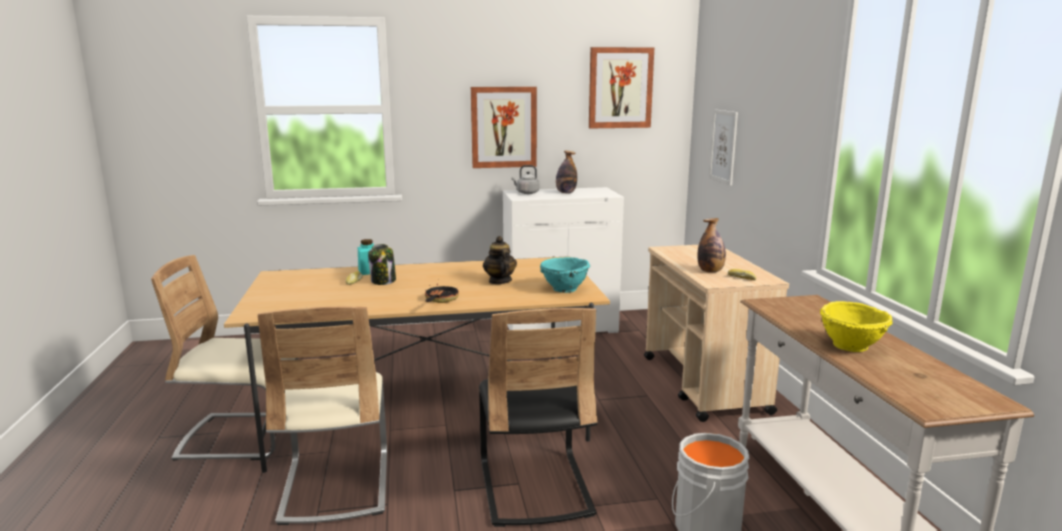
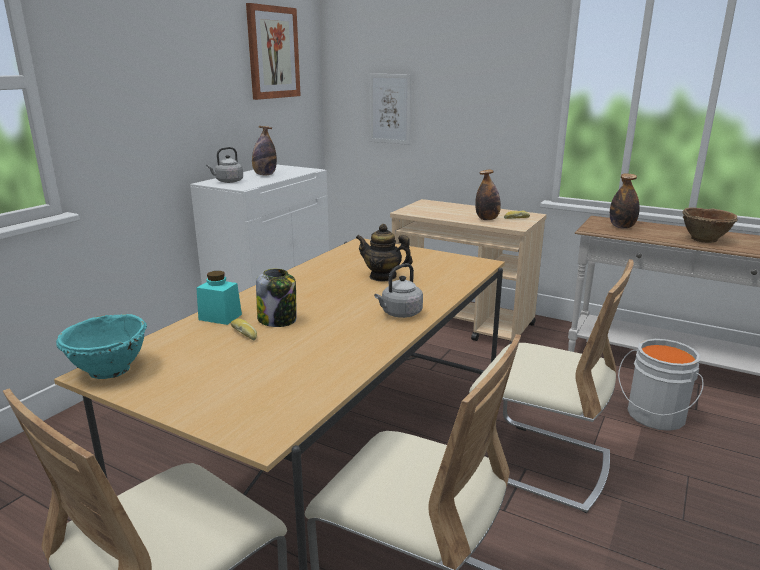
camera: 50 degrees left, 5 degrees up
(440, 300) = (400, 314): frying pan -> grey kettle
(503, 127) = (177, 103): picture -> none
(534, 487) = (540, 463): black chair -> beige chair
(564, 289) = (451, 265): turquoise bowl -> turquoise bowl (109, 371)
(803, 310) = (622, 227): none -> bottle
(851, 346) = (704, 239): yellow bowl -> brown bowl

